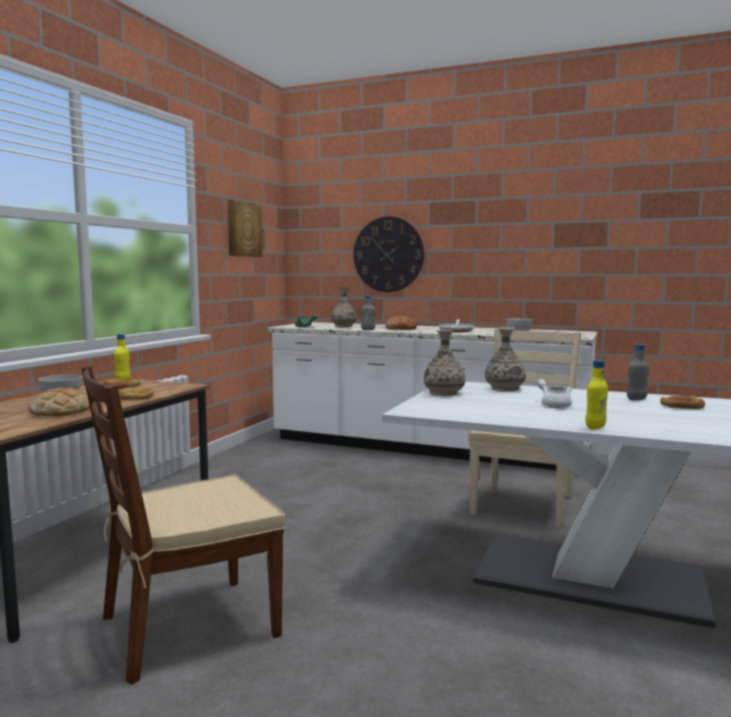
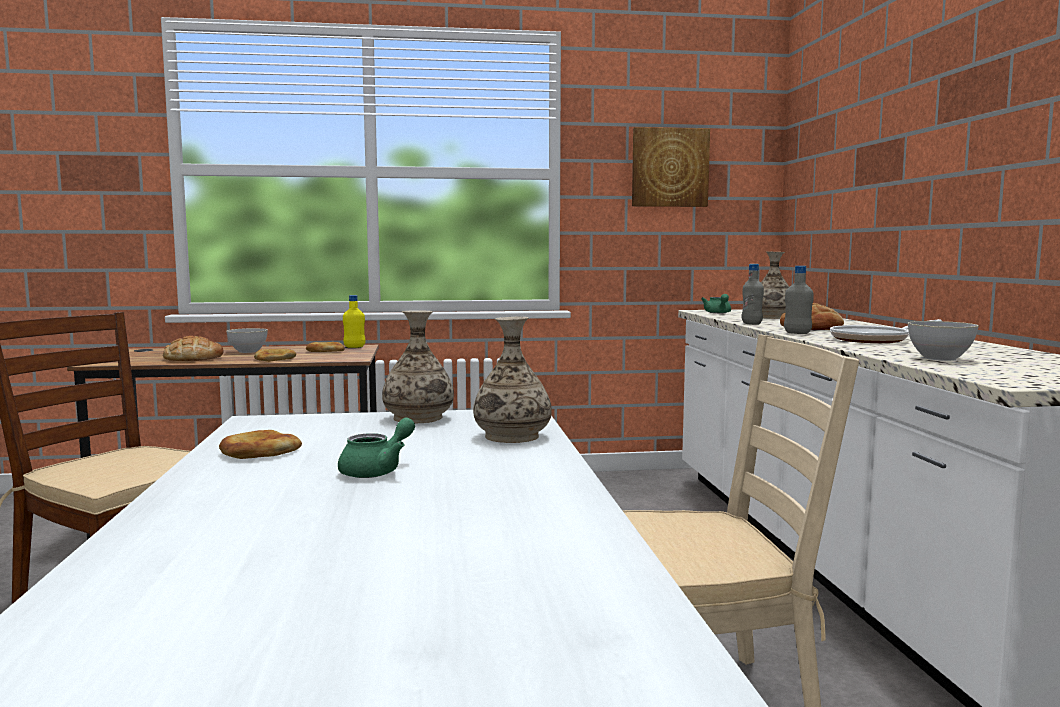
camera: 60 degrees right, 0 degrees up
(388, 254) = (879, 191): wall clock -> none
(554, 405) = (377, 471): white teapot -> green teapot
(595, 427) = (171, 506): yellow bottle -> none
(636, 399) = (521, 518): grey bottle -> grey bottle (797, 333)
(682, 406) = (477, 560): bread -> bread (259, 451)

